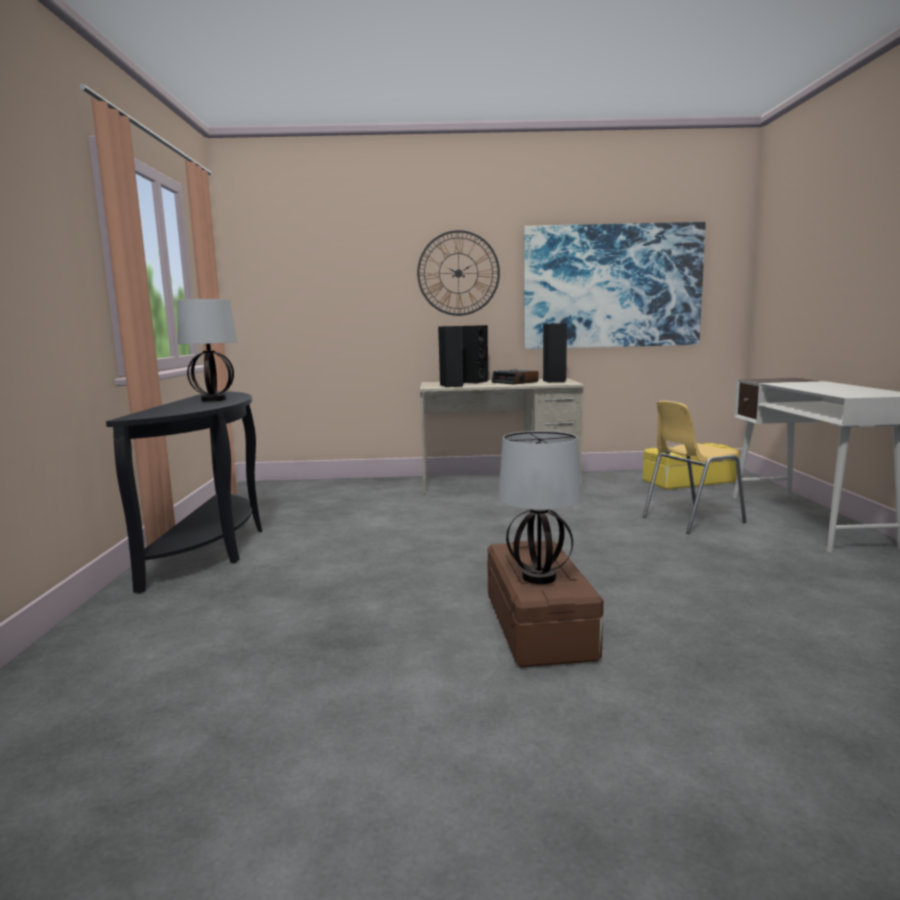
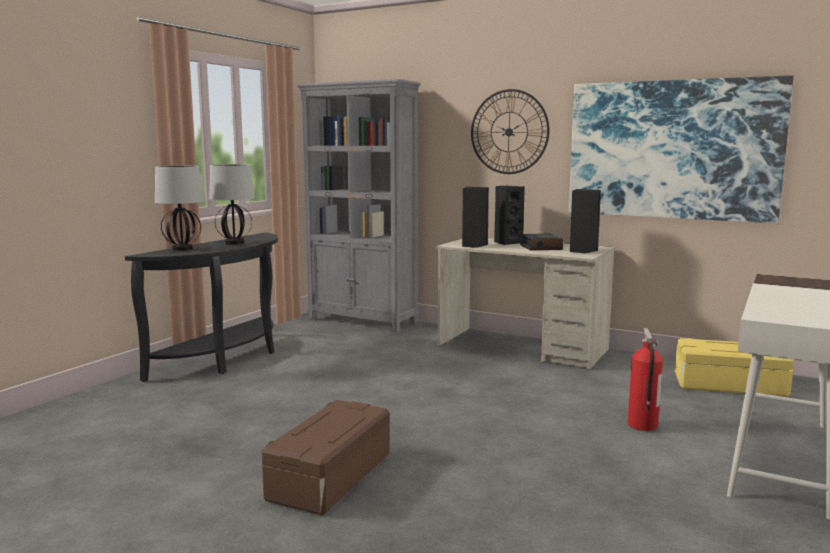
camera: 30 degrees right, 0 degrees up
(308, 486) = (362, 321): none -> grey bookcase
(540, 577) = (310, 433): table lamp -> table lamp (183, 249)
(691, 519) = (642, 425): yellow chair -> fire extinguisher

